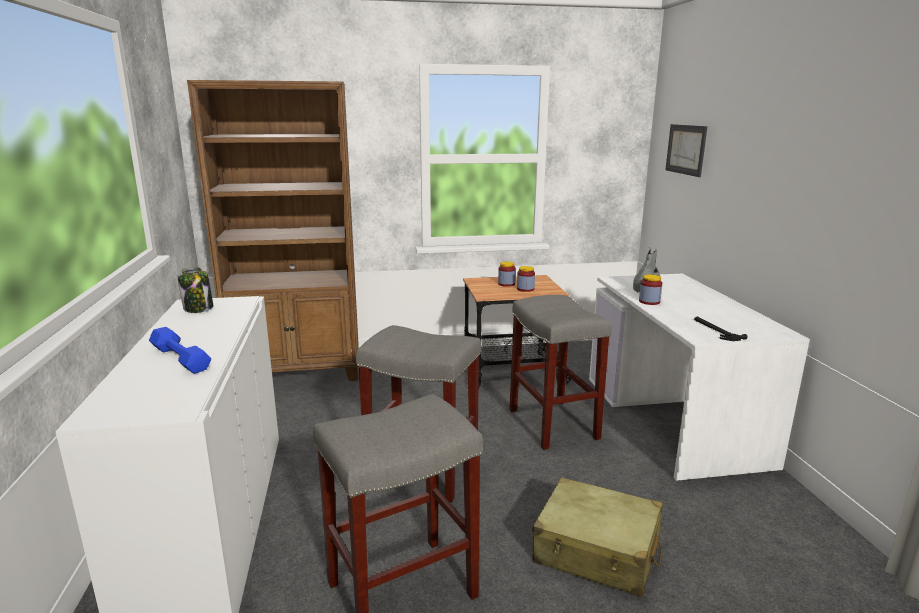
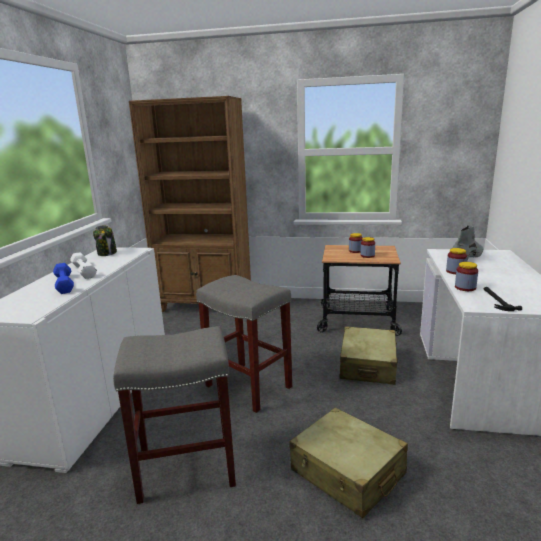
camera: 20 degrees right, 0 degrees up
(189, 336) = (83, 270): none -> white dumbbell
(551, 423) = (368, 365): grey stool -> beige suitcase
(674, 319) = (465, 288): none -> jar
(686, 149) = (519, 139): picture -> none

